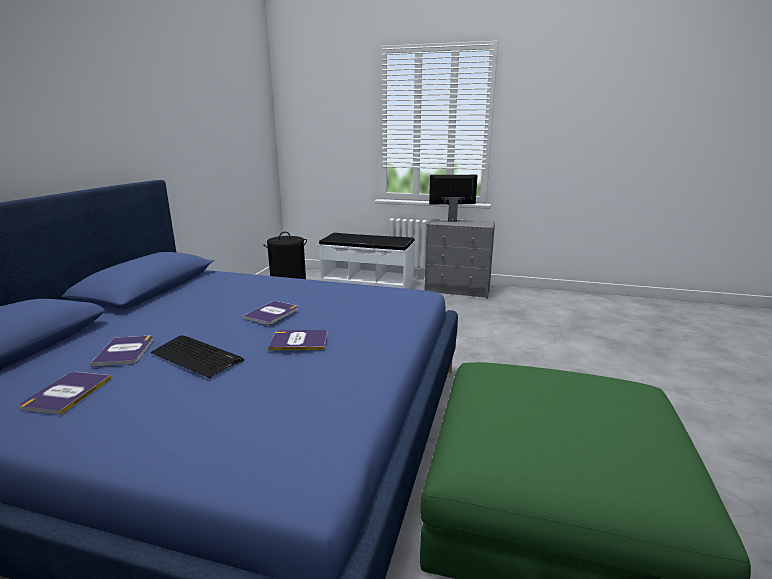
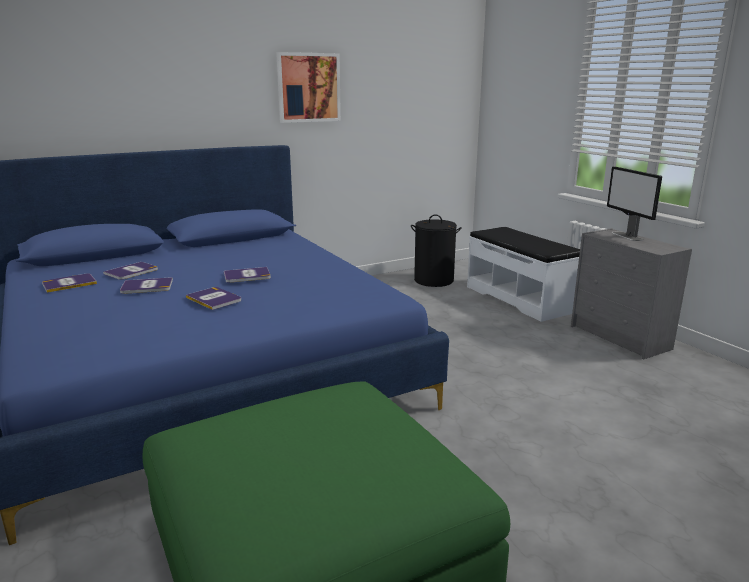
camera: 45 degrees right, 0 degrees up
(162, 117) = (308, 87): none -> picture
(197, 357) = (147, 286): keyboard -> book
(451, 220) = (627, 236): monitor -> monitor turned 150 degrees counterclockwise

